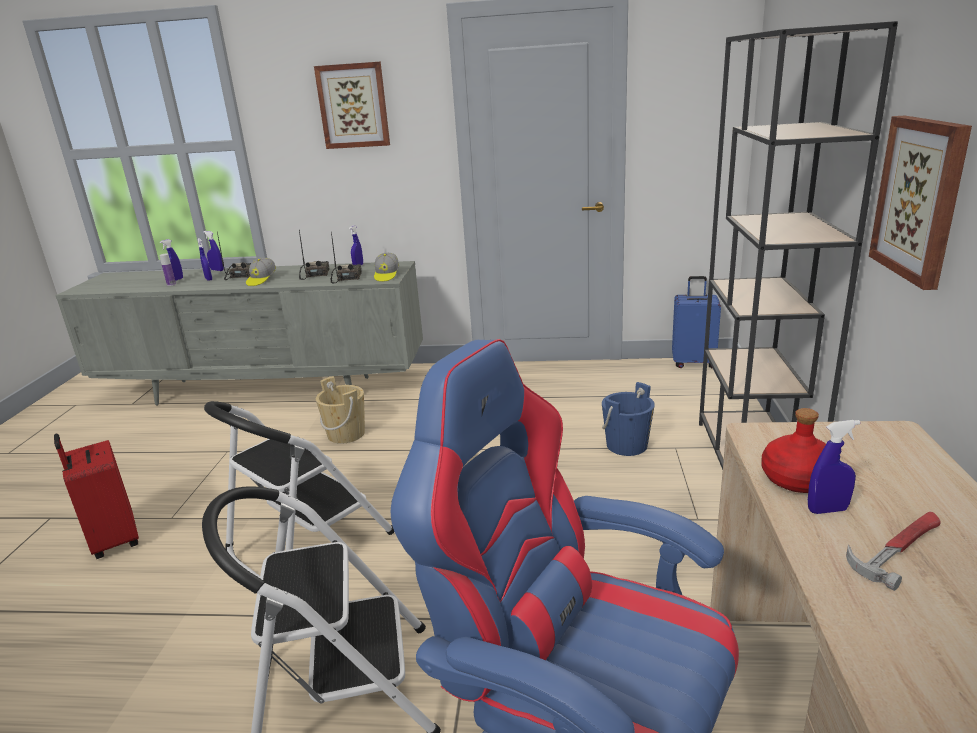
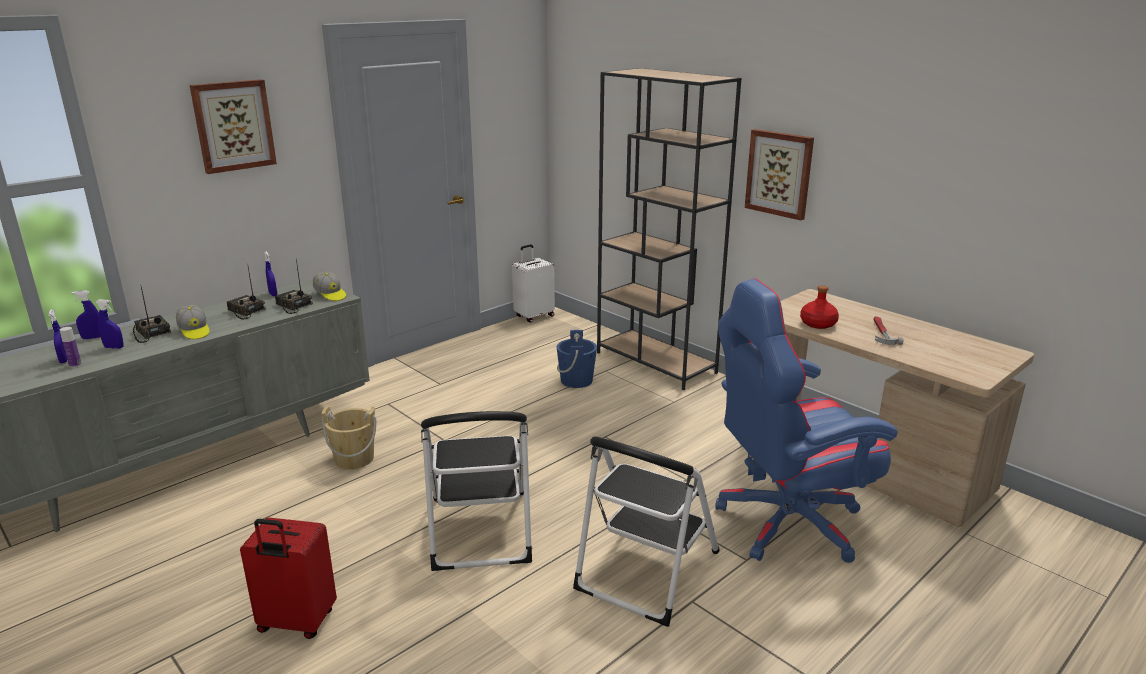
camera: 50 degrees left, 0 degrees up
(693, 363) = (534, 316): blue suitcase -> white suitcase
(827, 510) = (845, 330): blue spray bottle -> none

